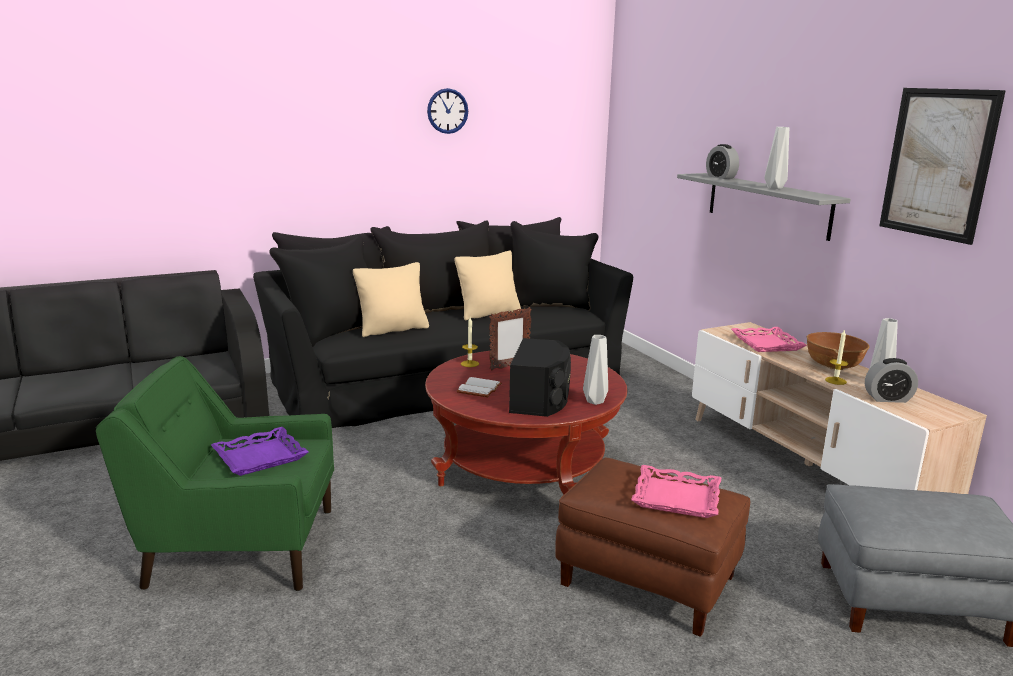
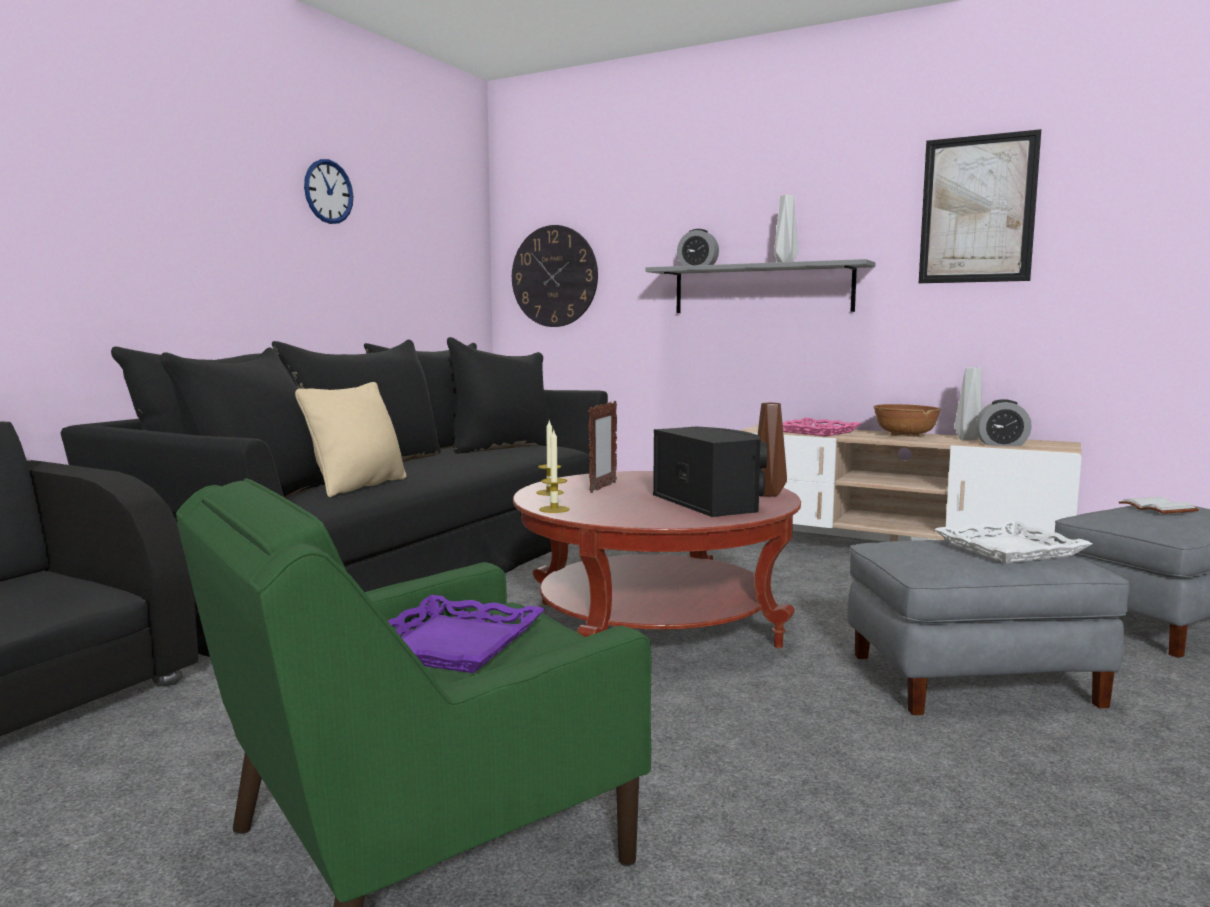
camera: 35 degrees left, 10 degrees down
(480, 389) = (623, 507): white book -> white book (1159, 508)
(488, 313) = (452, 460): beige pillow -> none
(594, 402) = (768, 495): grey vase -> brown vase
(640, 164) = (554, 276): none -> wall clock
(648, 579) = (972, 679): brown ottoman -> grey ottoman
(676, 497) = (1009, 549): pink tray -> white tray
(835, 381) = (936, 441): candle -> candle (554, 509)
(887, 399) = (1001, 444): alarm clock -> alarm clock turned 45 degrees clockwise

